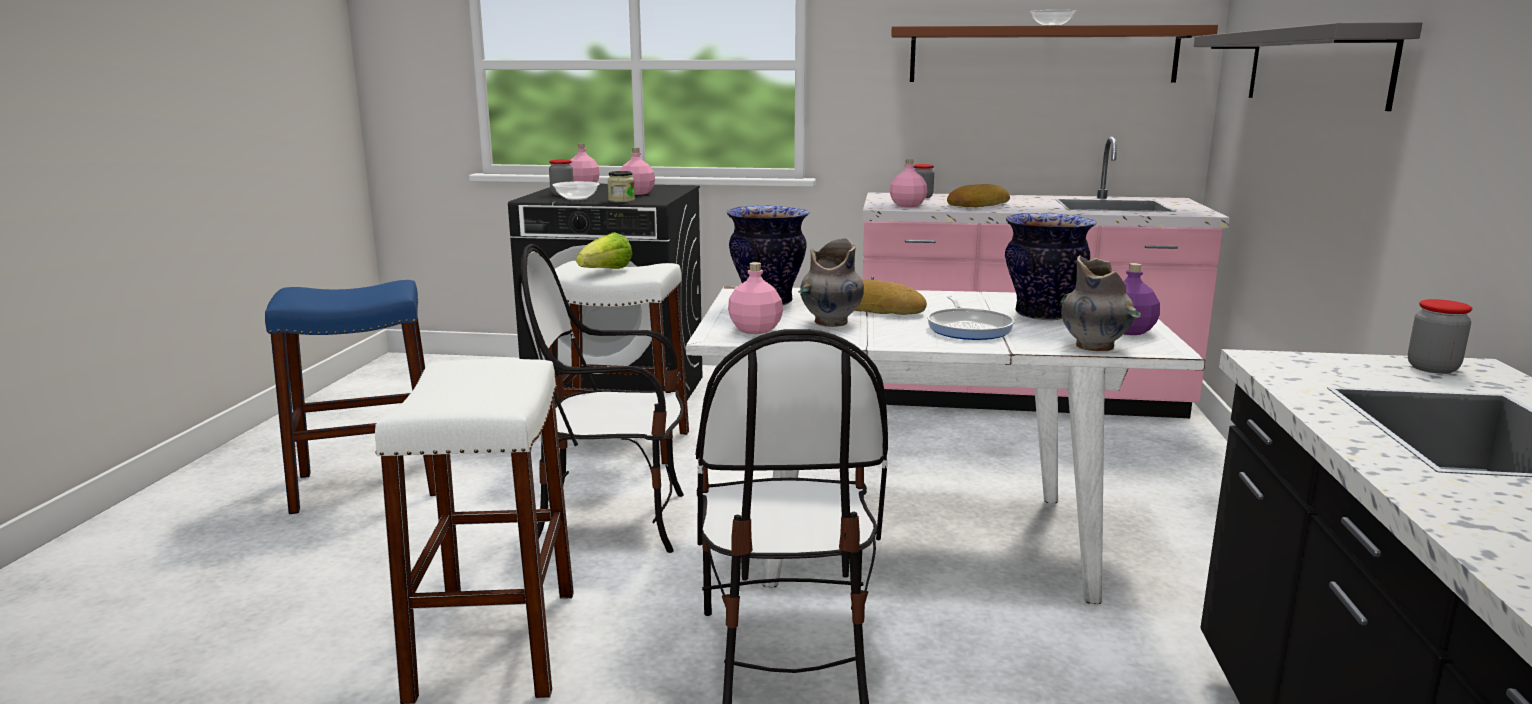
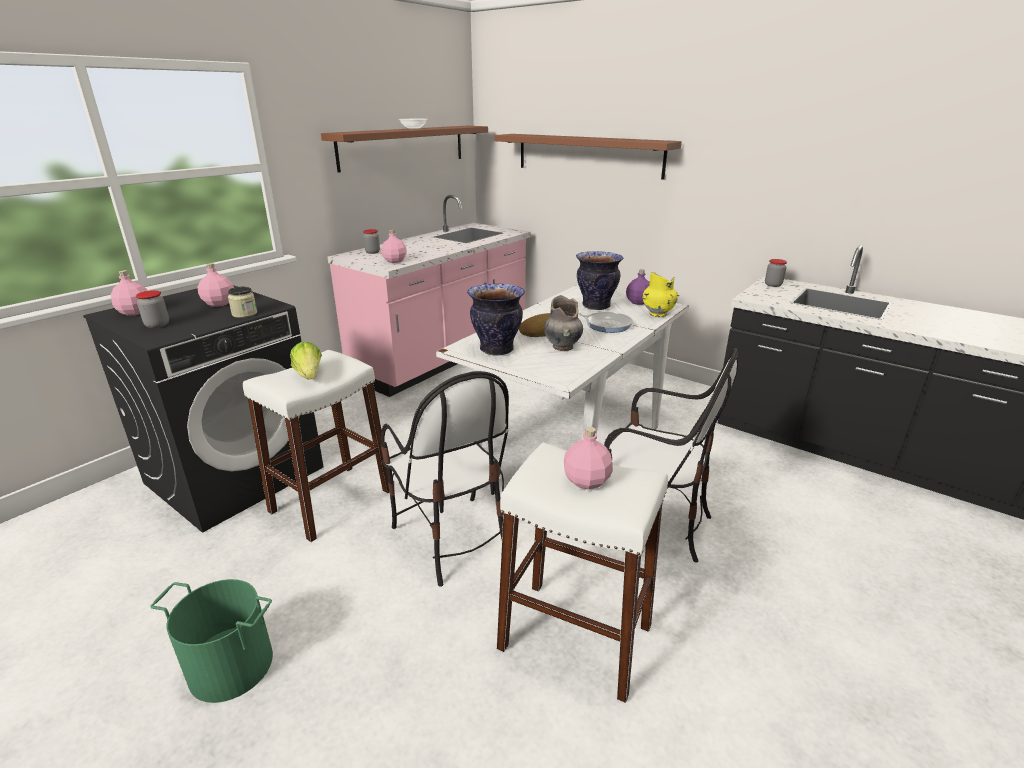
camera: 60 degrees left, 10 degrees up
(368, 484) = (230, 667): blue stool -> green bucket
(577, 198) = (197, 324): bowl -> none
(613, 521) = (451, 539): chair -> chair turned 60 degrees counterclockwise
(755, 330) = (558, 368): pink bottle -> pink bottle (587, 481)
(976, 204) = (420, 250): bread -> none
(1095, 347) = (658, 314): grey vase -> yellow vase
(1314, 67) = (588, 155): grey shelf -> brown shelf

